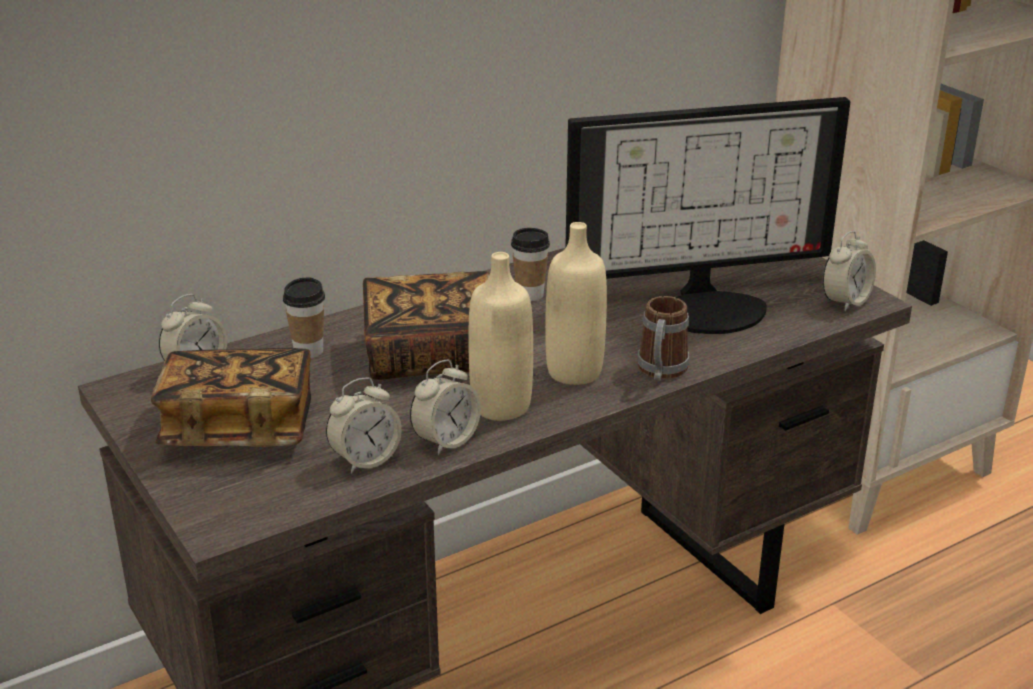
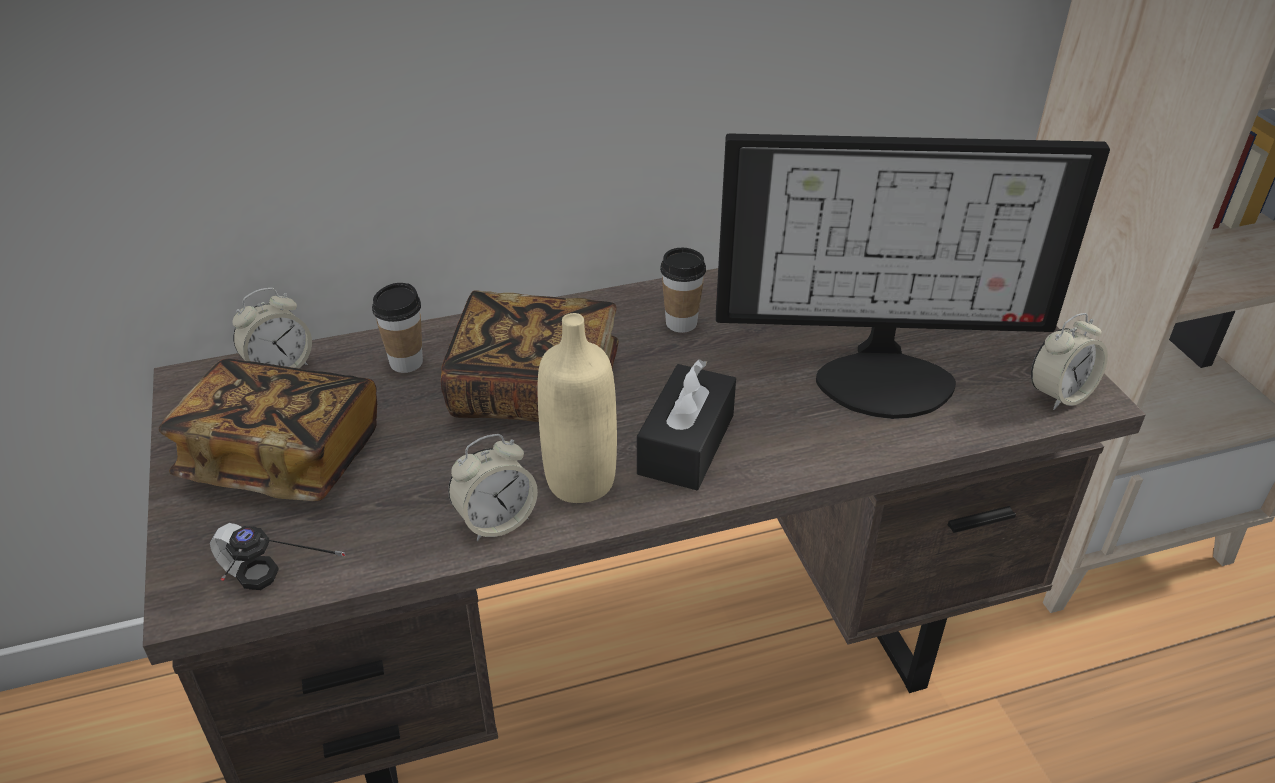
camera: 15 degrees right, 10 degrees up
(287, 516) = (272, 598): none -> headphones
(365, 460) = (394, 531): alarm clock -> none
(574, 371) = (686, 444): beige bottle -> black tissue box
(661, 372) = (789, 463): mug -> none

